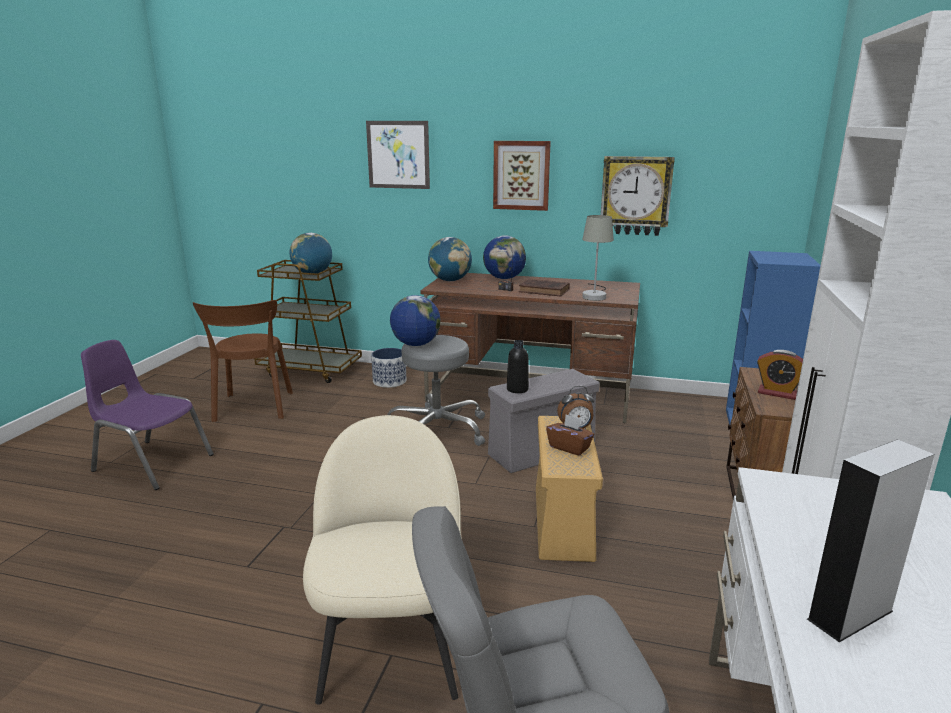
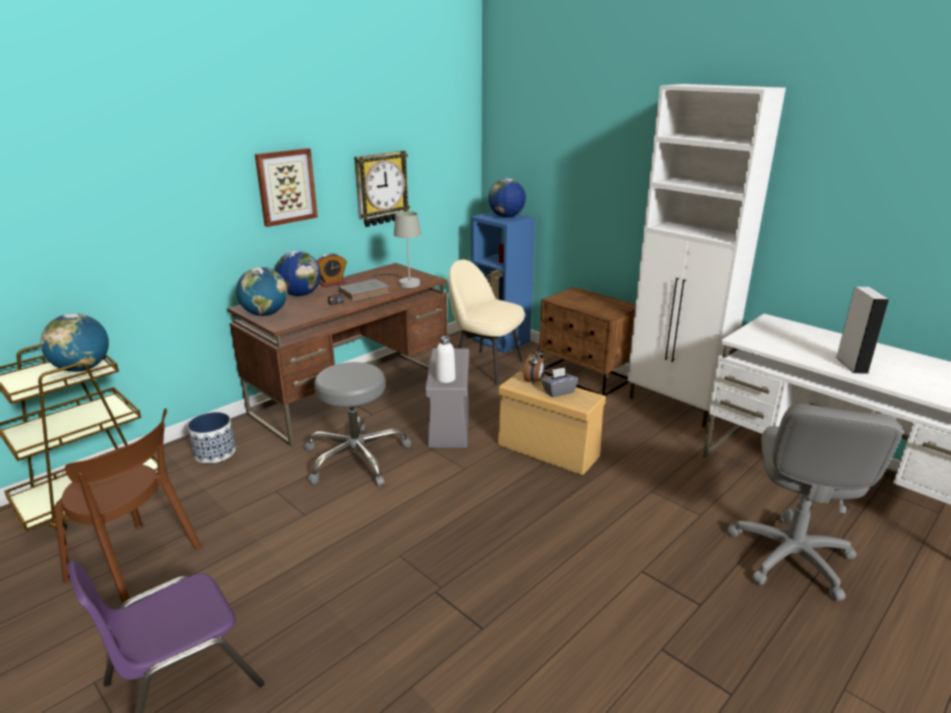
camera: 60 degrees left, 5 degrees up
(392, 652) = (639, 569): beige chair -> beige chair (486, 366)
(398, 154) = (141, 185): picture -> none
(416, 344) = (339, 383): globe -> globe (506, 217)
(517, 389) = (445, 379): black bottle -> white bottle
(545, 291) = (365, 292): brown book -> grey book
(569, 447) = (558, 391): brown tissue box -> grey tissue box
(777, 393) = (589, 306): alarm clock -> alarm clock (332, 283)

